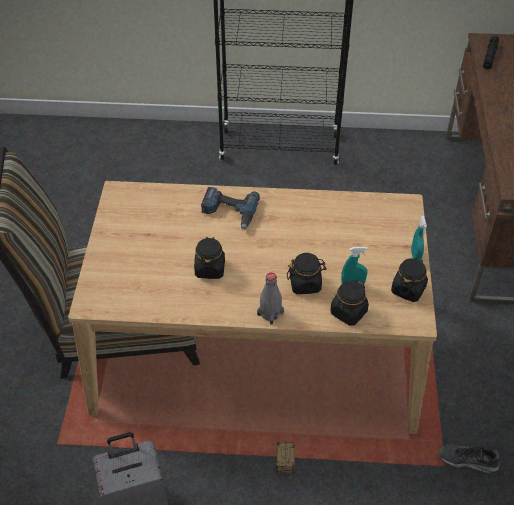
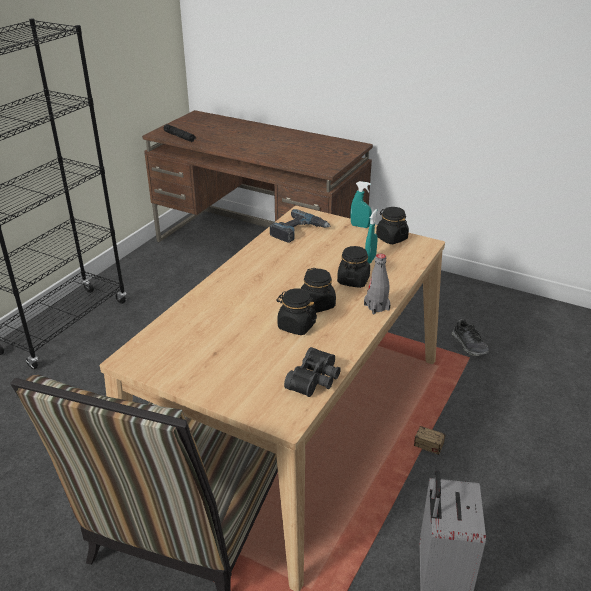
camera: 65 degrees left, 15 degrees down
(144, 305) = (316, 380): none -> black binoculars
(229, 212) = (230, 296): power drill -> power drill (298, 231)
(348, 312) = (399, 269): black jar -> black jar (317, 305)
(468, 460) = (469, 345): shoe -> shoe turned 60 degrees counterclockwise

